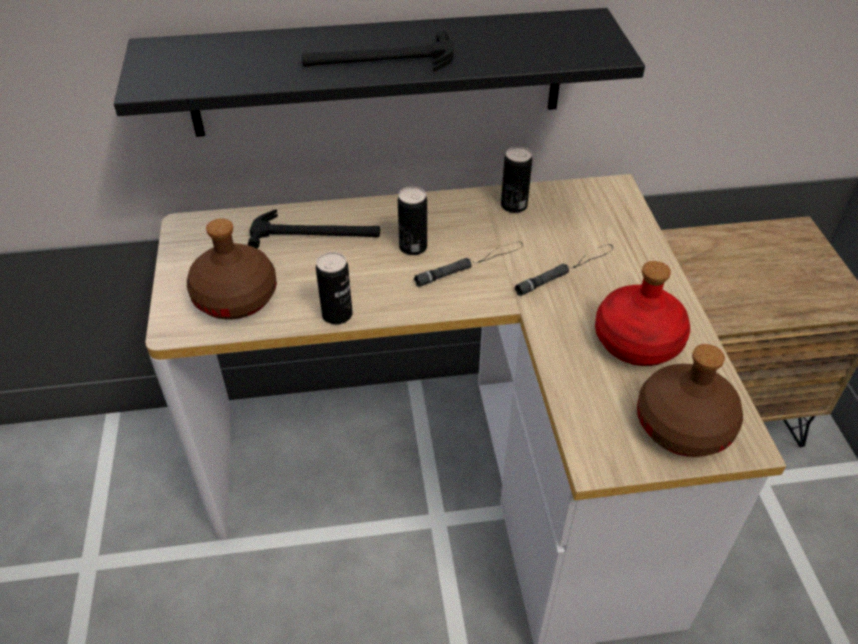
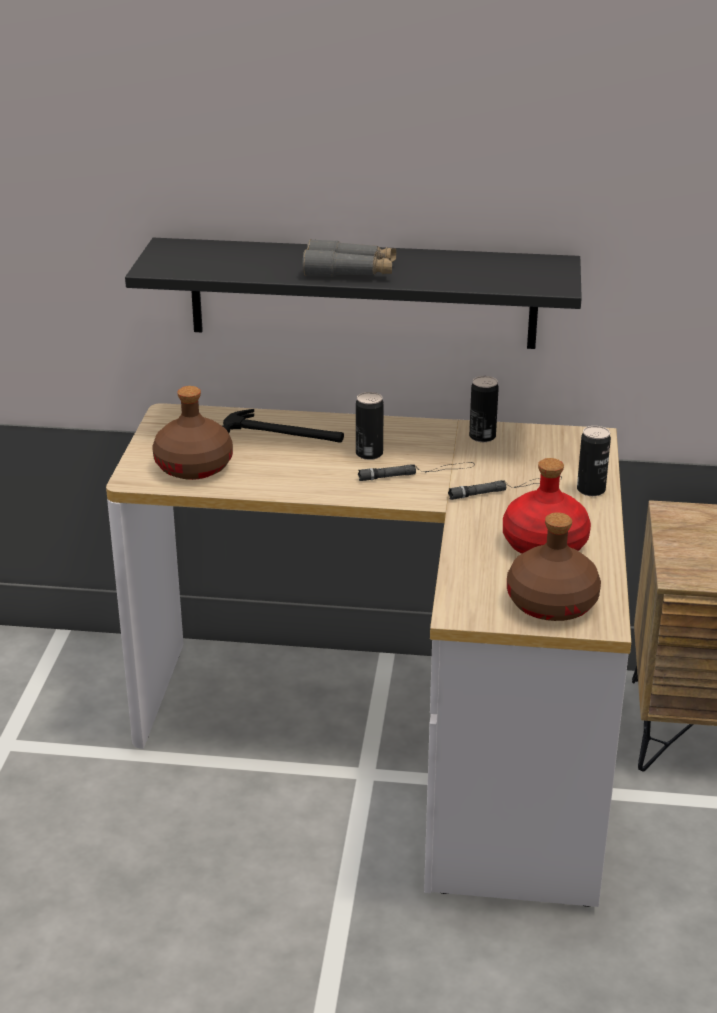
camera: 15 degrees right, 15 degrees down
(337, 315) = (278, 490): can -> can (591, 490)
(378, 61) = (350, 271): hammer -> grey binoculars

